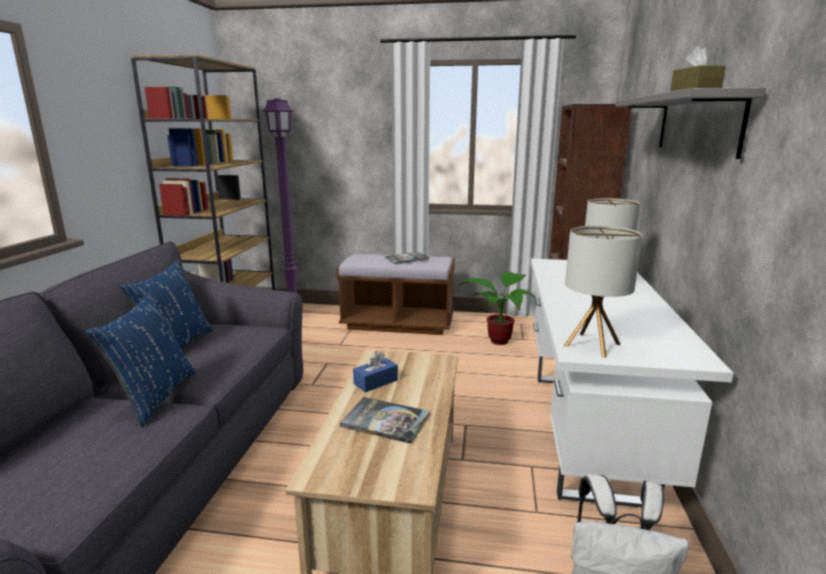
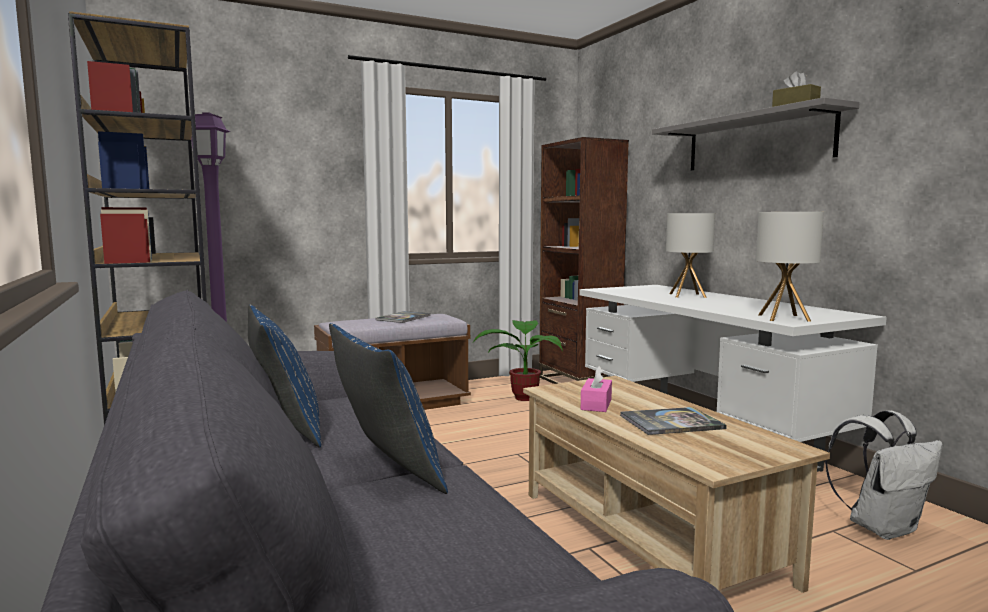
camera: 35 degrees left, 10 degrees down
(375, 382) = (596, 404): blue tissue box -> pink tissue box

